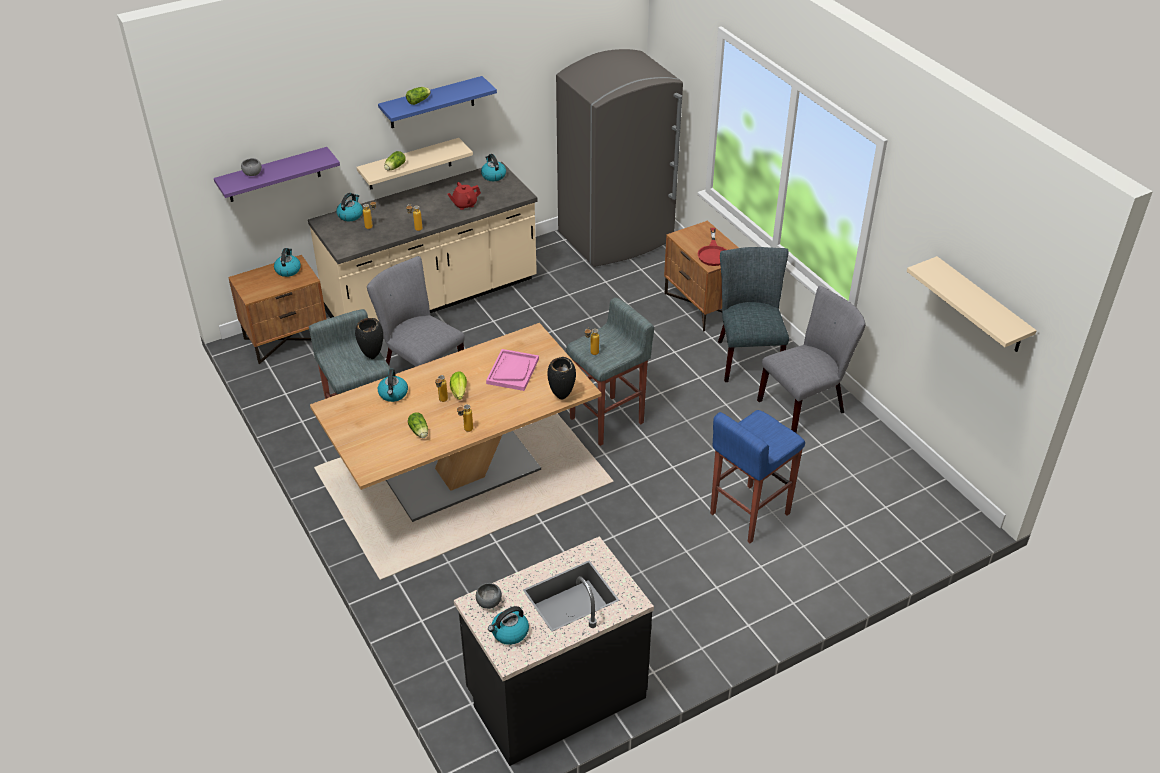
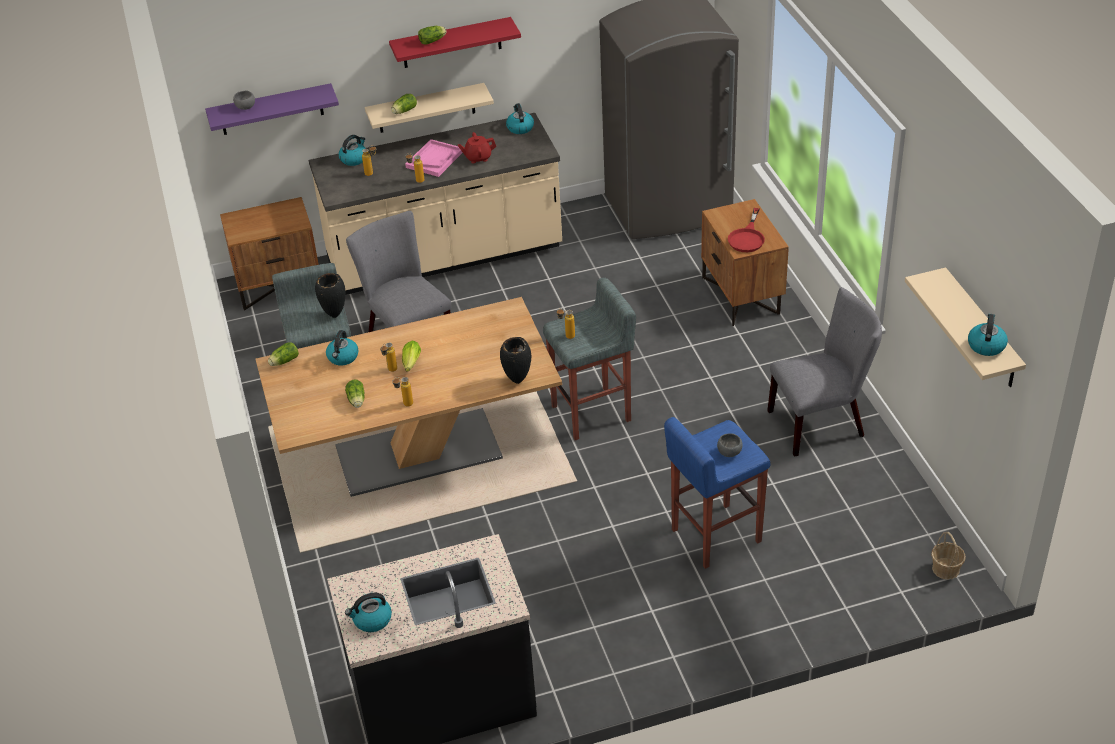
camera: 15 degrees right, 0 degrees up
(288, 270) = (282, 212): kettle -> kettle (986, 345)
(338, 404) = (283, 361): none -> lettuce
(432, 103) = (451, 43): blue shelf -> red shelf
(489, 602) = (362, 586): grey bowl -> grey bowl (730, 452)
(512, 371) = (475, 347): pink tray -> pink tray (434, 159)
(747, 356) = (773, 359): grey chair -> none
(949, 516) = (946, 569): none -> basket

